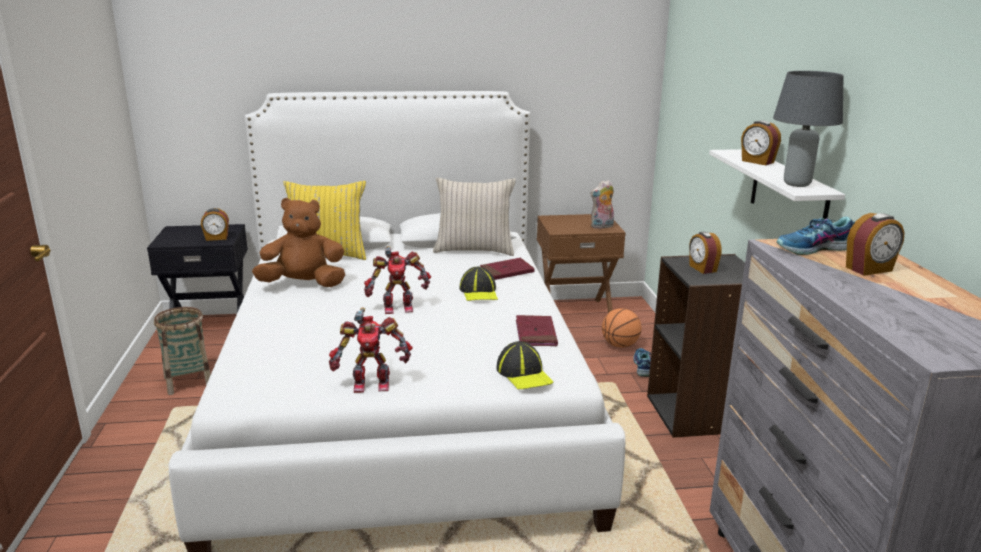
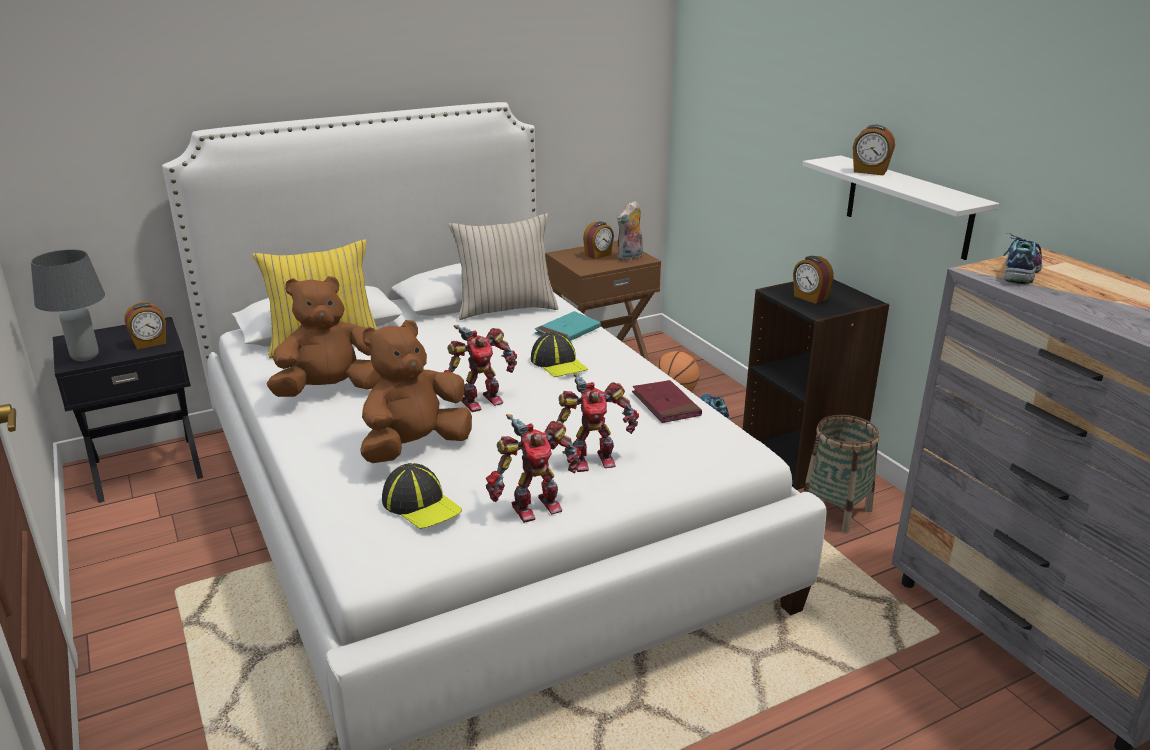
camera: 20 degrees left, 5 degrees up
(188, 381) = (168, 548): basket -> basket (835, 511)
(324, 330) = (415, 447): none -> brown plush toy
(442, 361) = (591, 459): none -> toy robot
(507, 271) = (567, 331): red book -> turquoise book
(524, 374) = (695, 457): cap -> cap (421, 505)
(797, 184) = (944, 196): grey table lamp -> grey table lamp (86, 357)
(814, 249) = (1019, 271): shoe -> shoe turned 150 degrees clockwise
(869, 269) = (1092, 287): alarm clock -> alarm clock (598, 255)

